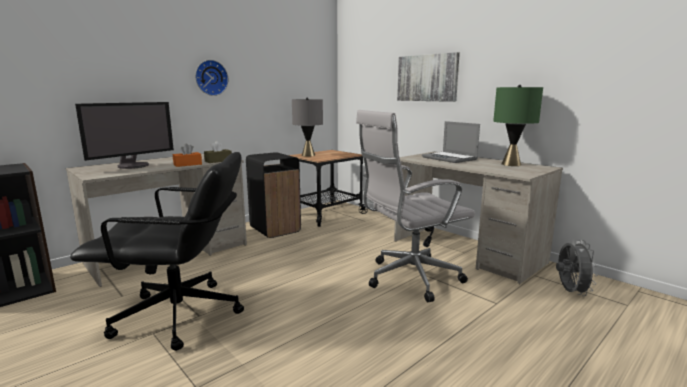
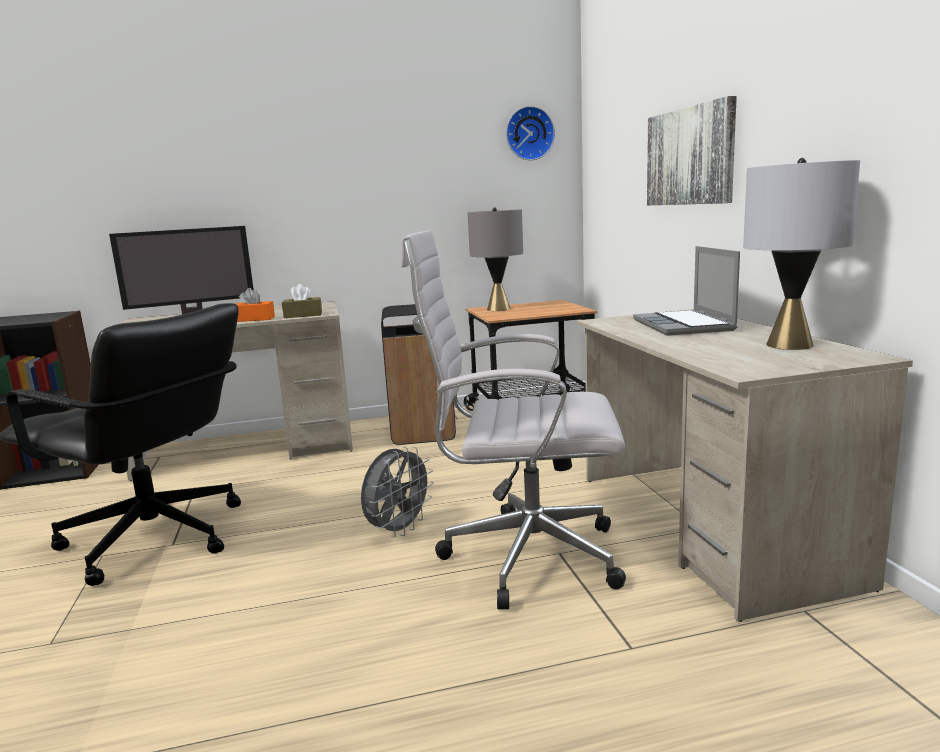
camera: 30 degrees right, 0 degrees up
(210, 78) = (332, 185): wall clock -> wall clock (529, 133)
(511, 164) = (789, 345): green table lamp -> grey table lamp
(570, 292) = (848, 672): grey fan -> grey fan (399, 530)

